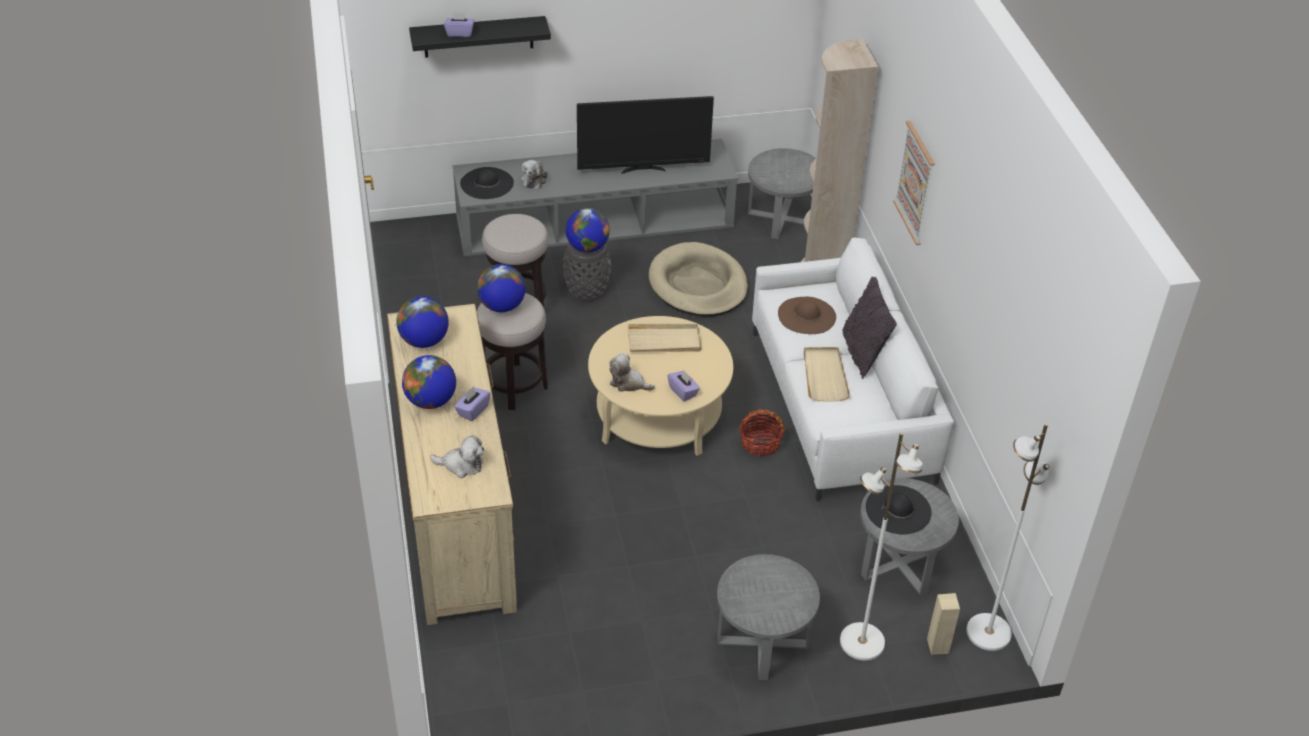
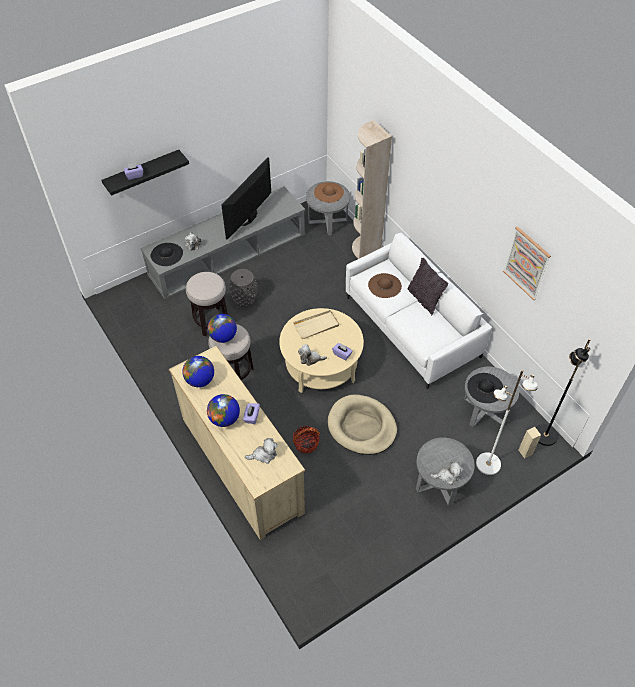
camera: 20 degrees left, 10 degrees up
(587, 247) = (243, 278): globe -> none
(643, 169) = (250, 218): television -> television turned 150 degrees clockwise
(698, 284) = (303, 276): beige dog bed -> beige dog bed (362, 426)
(760, 443) = (382, 364): basket -> basket (306, 443)
(760, 613) = (447, 476): none -> plush toy
(790, 166) = (328, 192): none -> brown hat
(824, 376) = (411, 320): beige tray -> none
(915, 183) = (435, 200): picture -> picture (526, 263)
(987, 632) = (544, 435): white floor lamp -> black floor lamp

